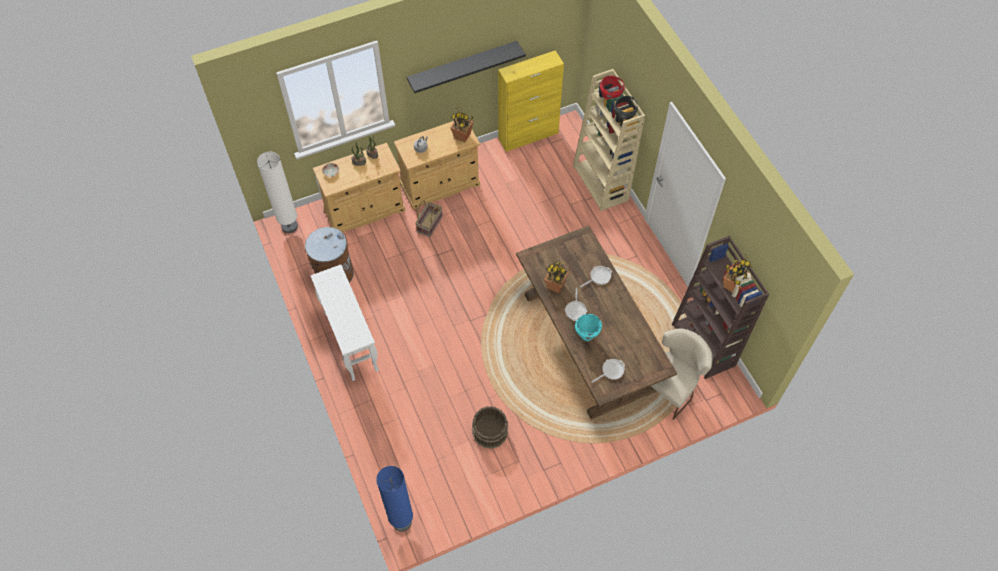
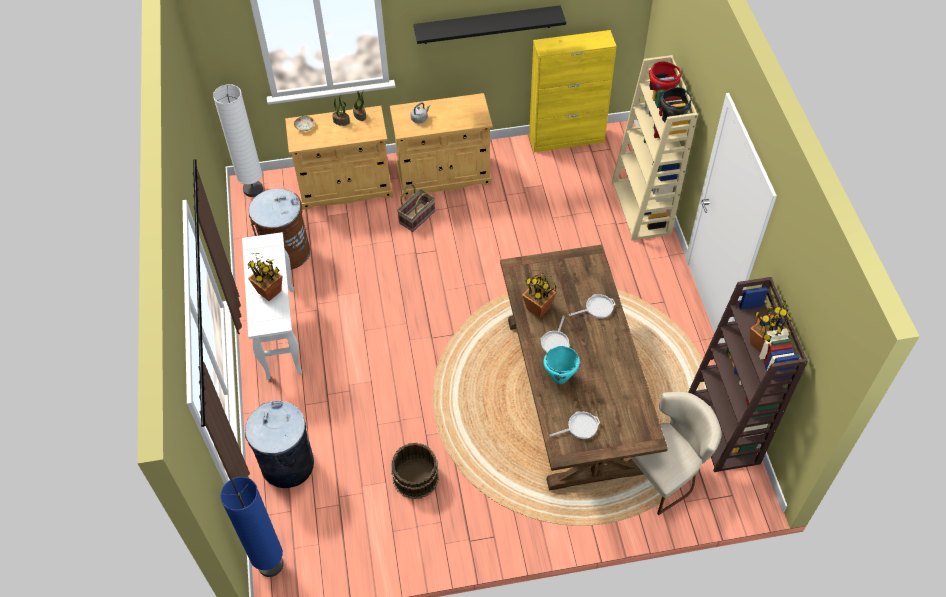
camera: 15 degrees right, 5 degrees down
(390, 444) = (287, 464): none -> grey trash can
(462, 136) = (474, 113): potted plant -> potted plant (269, 291)

